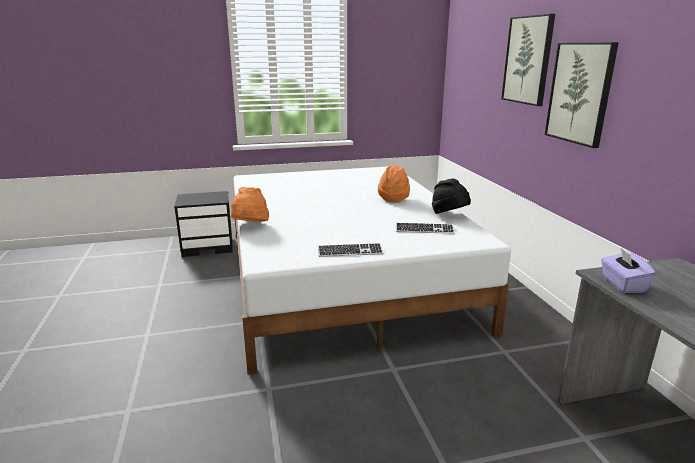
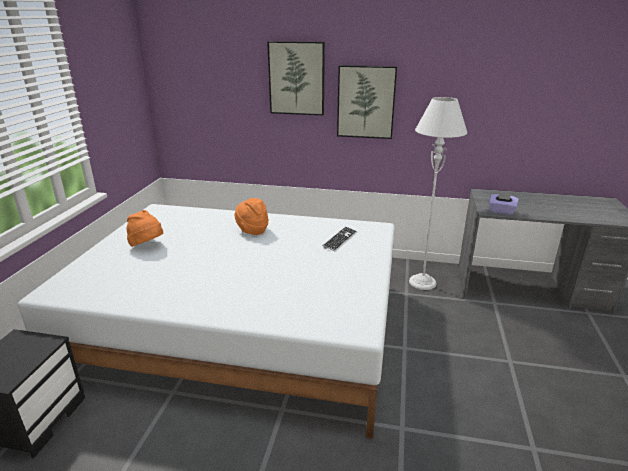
camera: 65 degrees left, 5 degrees up
(250, 226) = (250, 322): orange hat -> orange hat (147, 245)
(350, 252) = (363, 281): keyboard -> none
(449, 215) = (318, 222): black hat -> none
(548, 360) = (422, 282): none -> grey floor lamp

